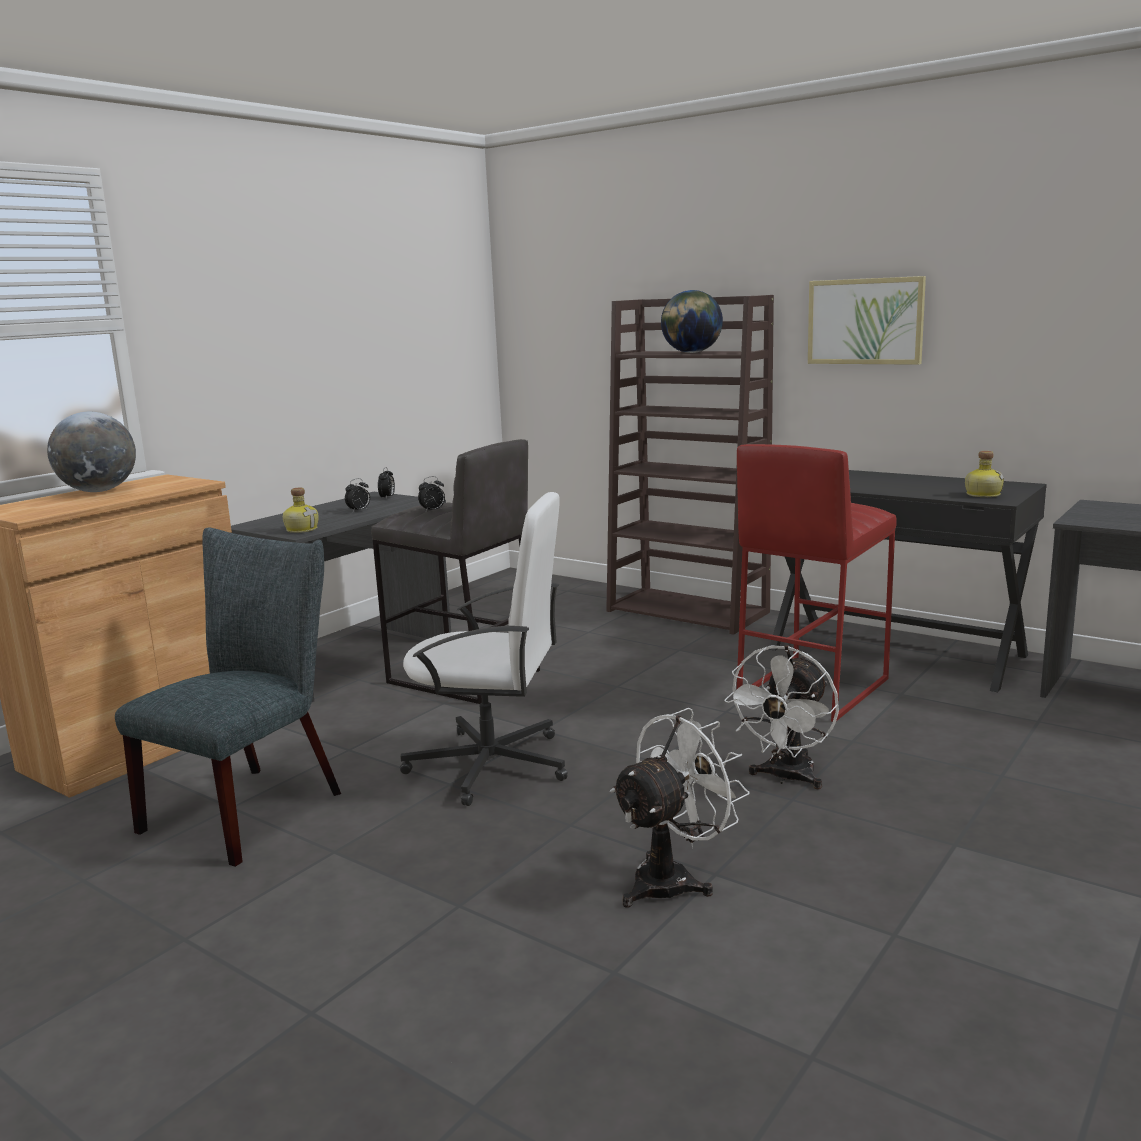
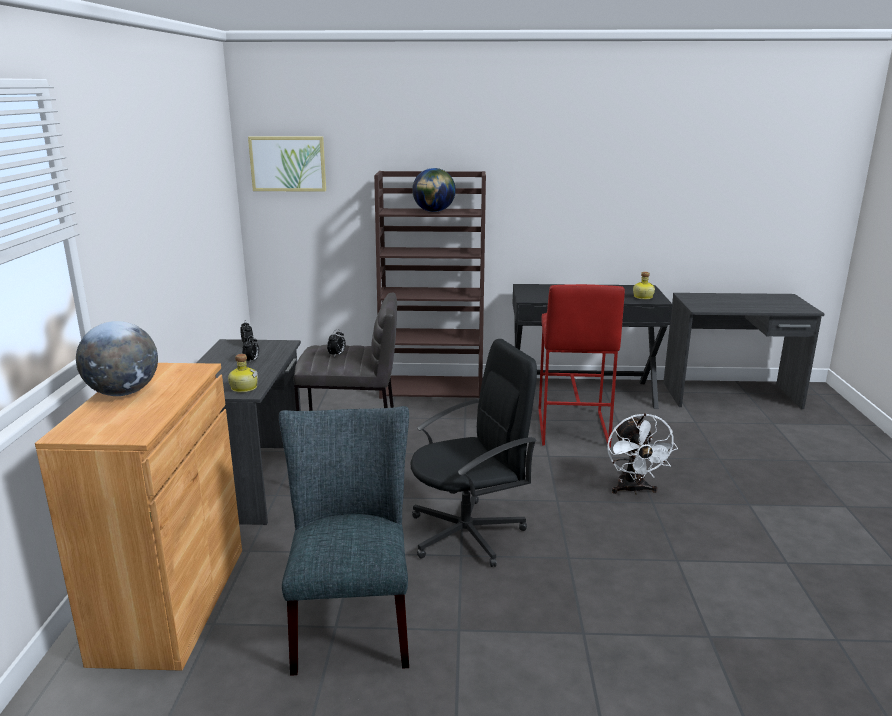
camera: 35 degrees left, 5 degrees up
(492, 765) = (468, 533): white office chair -> black office chair
(674, 879) = (663, 571): white fan -> none
(865, 321) = (545, 189): picture -> picture (288, 164)

